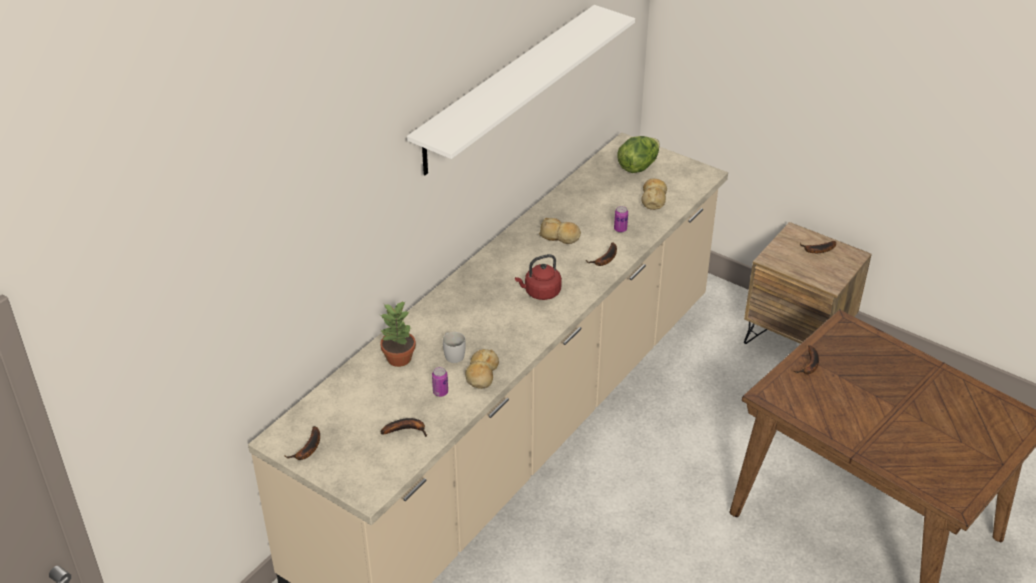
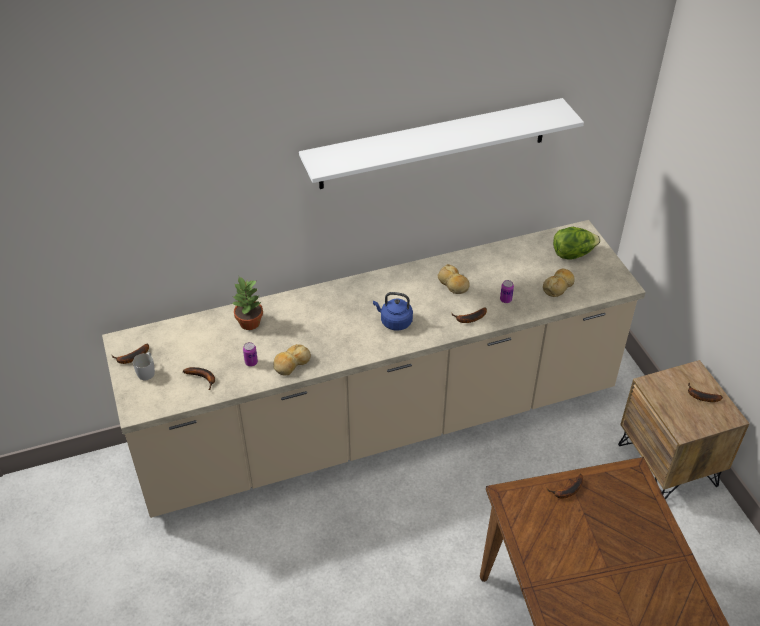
camera: 35 degrees right, 5 degrees up
(452, 354) = (287, 338): white mug -> white mug (147, 371)
(540, 292) = (394, 322): red kettle -> blue kettle

